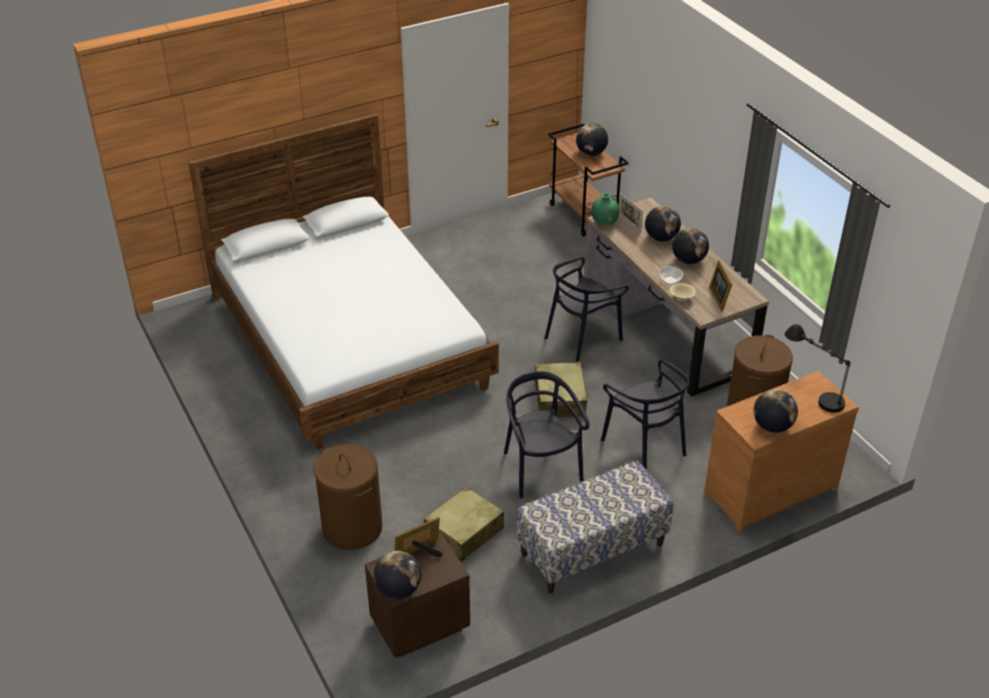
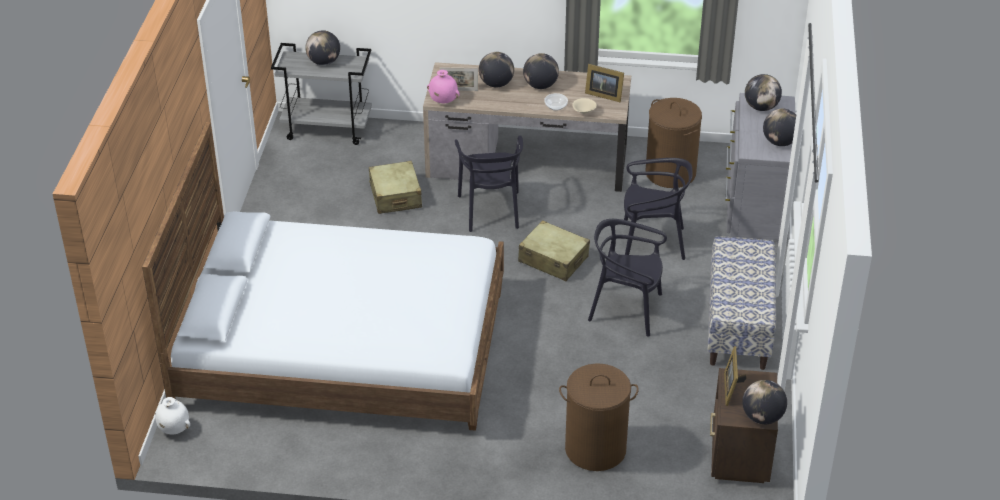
camera: 55 degrees left, 0 degrees up
(198, 307) = (174, 430): none -> white vase
(463, 532) = (659, 386): beige suitcase -> beige suitcase (395, 196)
(584, 215) = (328, 129): brown cart -> grey cart
(604, 223) = (443, 102): green vase -> pink vase
(767, 489) = (753, 208): brown dresser -> grey dresser
(812, 392) = (761, 107): black table lamp -> globe

